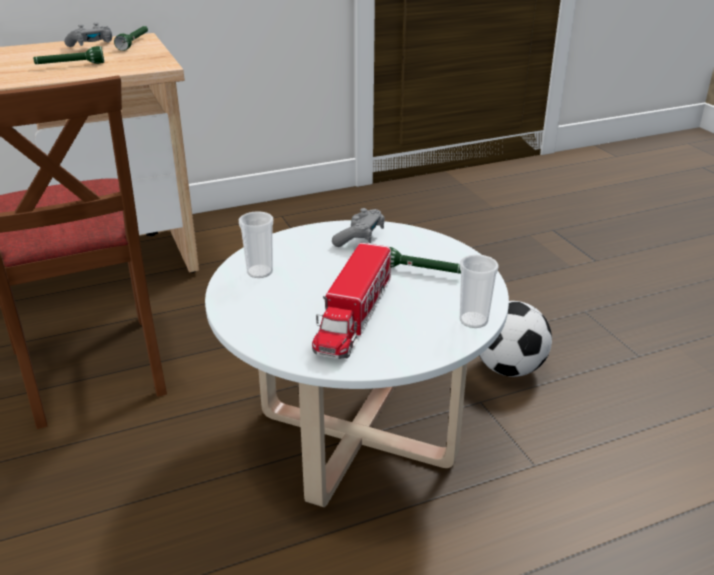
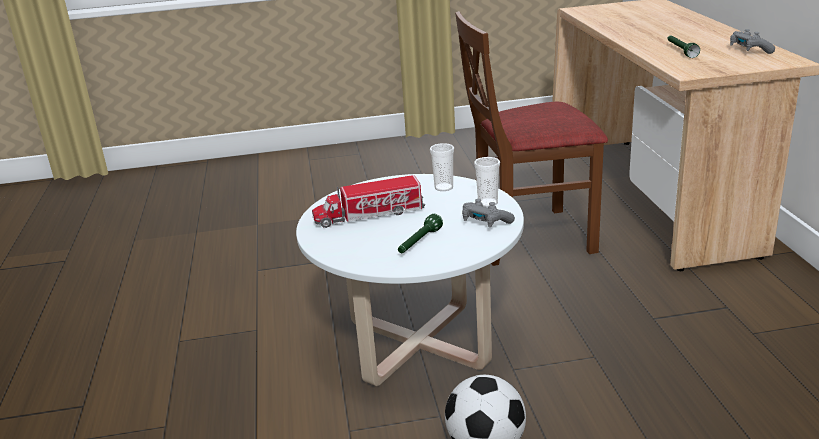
camera: 105 degrees right, 5 degrees down
(134, 43) = (767, 61): green flashlight -> none
(353, 317) = (369, 215): toy truck -> toy truck turned 45 degrees counterclockwise
(473, 320) = (339, 255): cup -> cup (488, 203)

